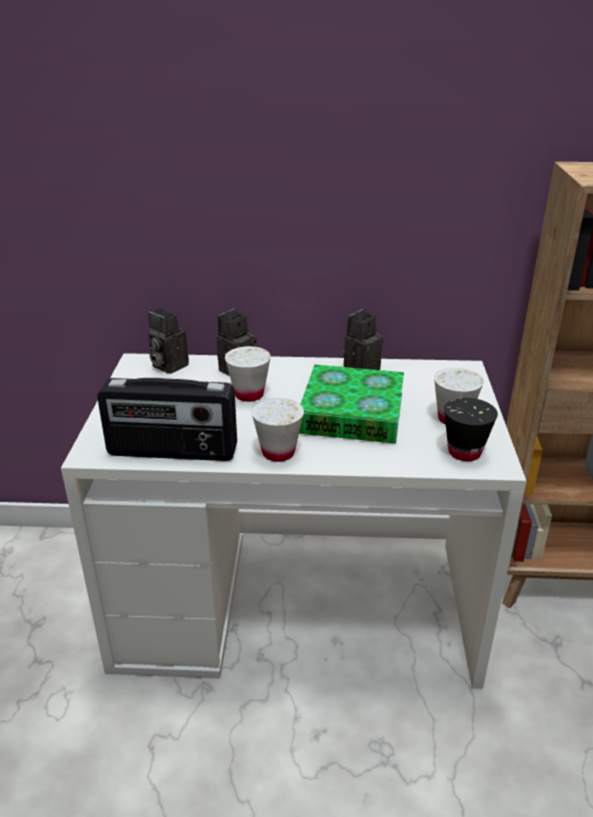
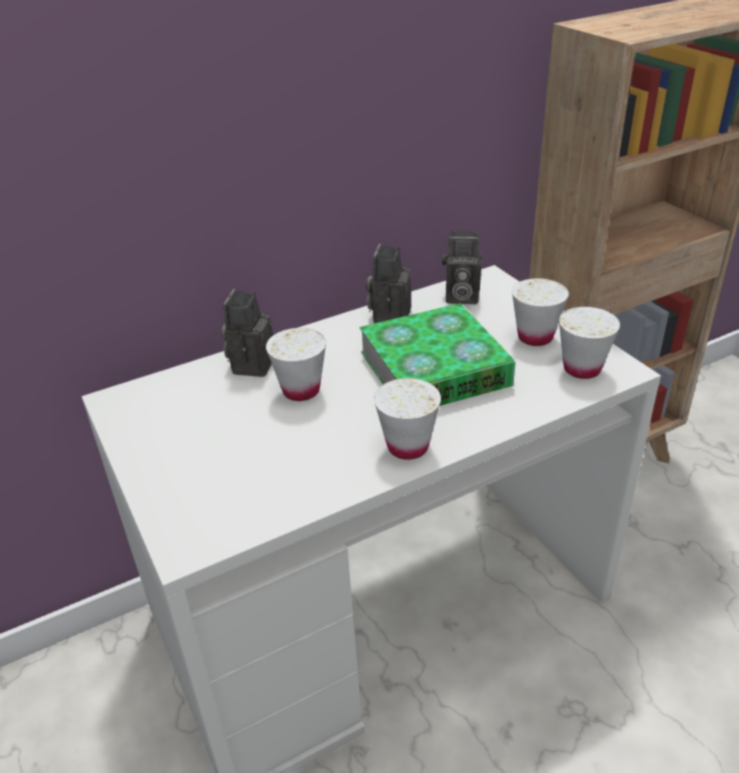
camera: 30 degrees left, 5 degrees up
(167, 365) = (160, 391): camera -> camera (460, 297)
(172, 452) = (287, 499): radio -> none
(464, 452) = (582, 368): black cup -> white cup

